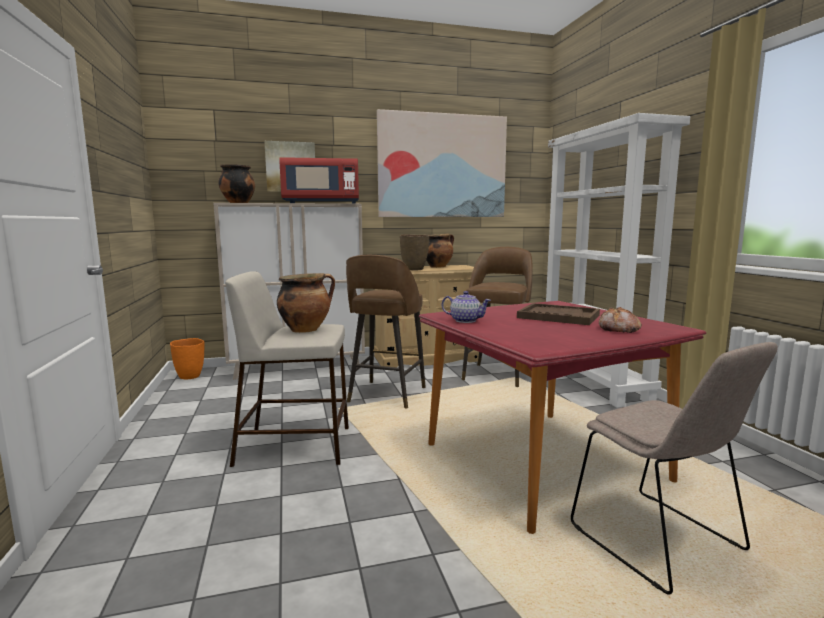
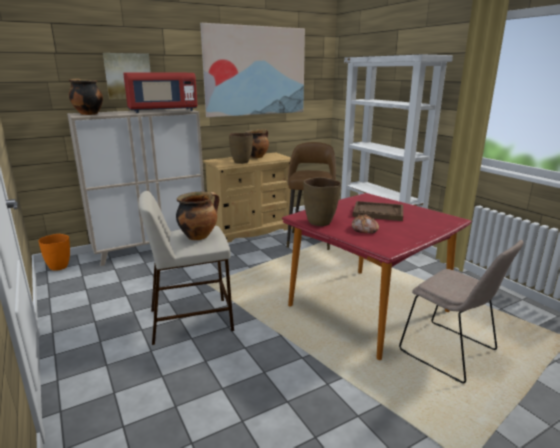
camera: 15 degrees left, 10 degrees up
(386, 395) = (237, 267): brown stool -> none
(465, 320) = (320, 222): teapot -> brown vase
(618, 329) = (422, 224): bread -> bread (364, 229)

